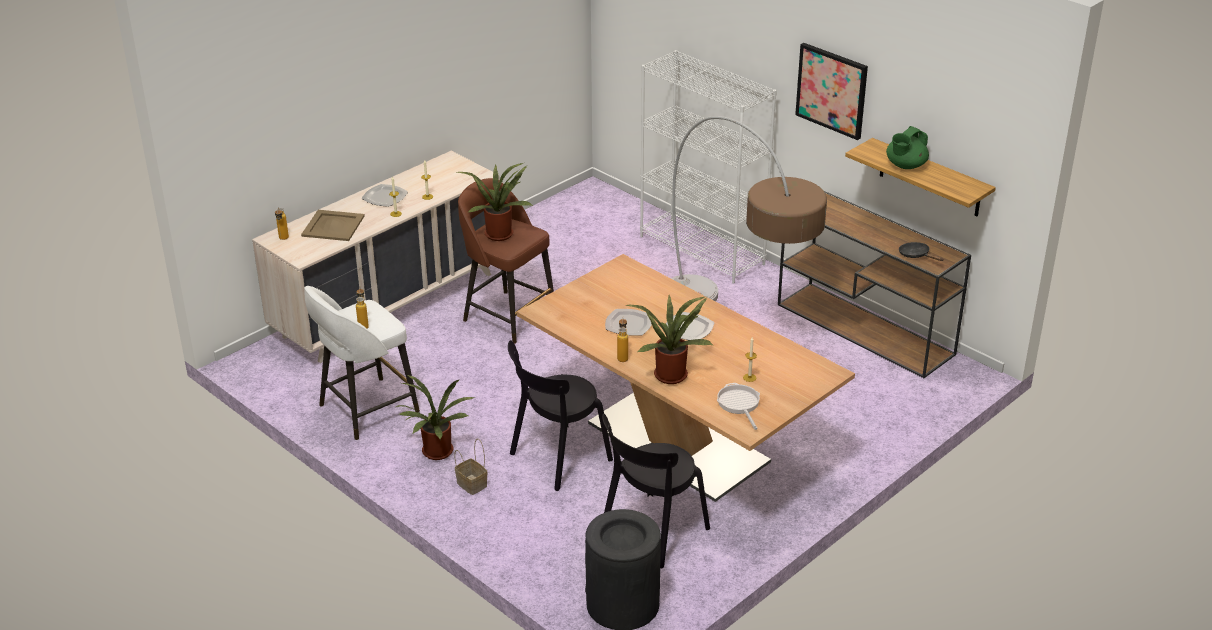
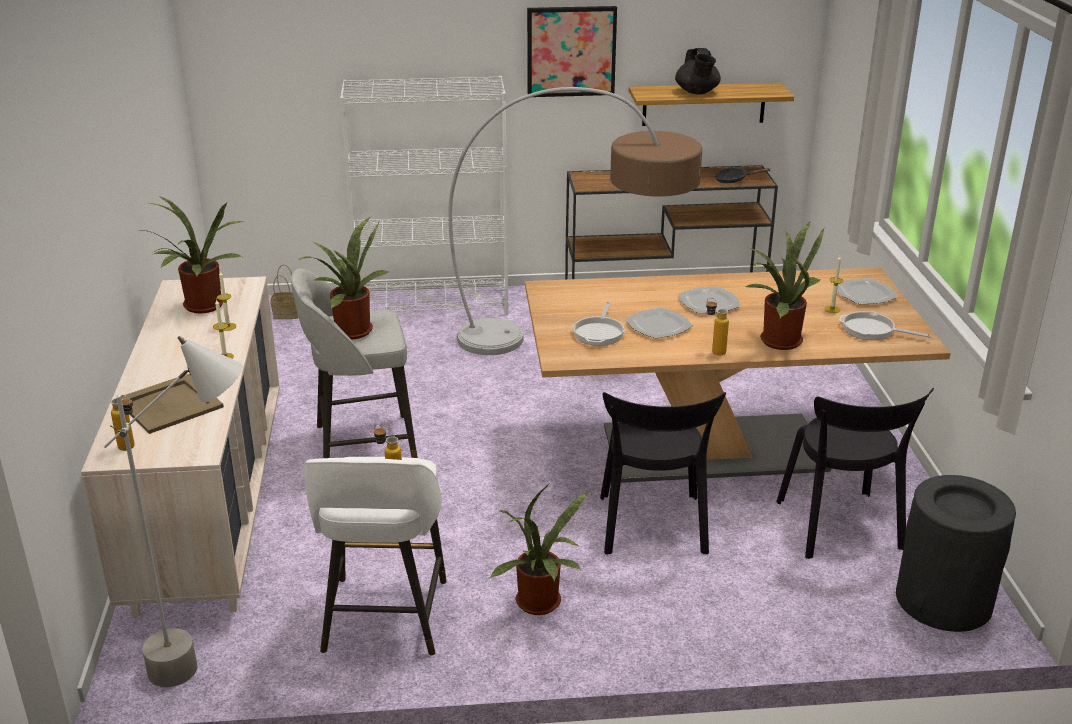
camera: 50 degrees left, 5 degrees down
(277, 380) = (214, 665): none -> grey floor lamp
(385, 197) = (176, 349): plate -> plate (865, 294)
(437, 178) = (202, 308): none -> potted plant
(470, 484) = (628, 606): basket -> basket (286, 314)
(507, 316) = (361, 444): brown stool -> grey stool
(590, 308) = (599, 332): none -> frying pan
(905, 166) = (697, 92): green teapot -> black teapot

